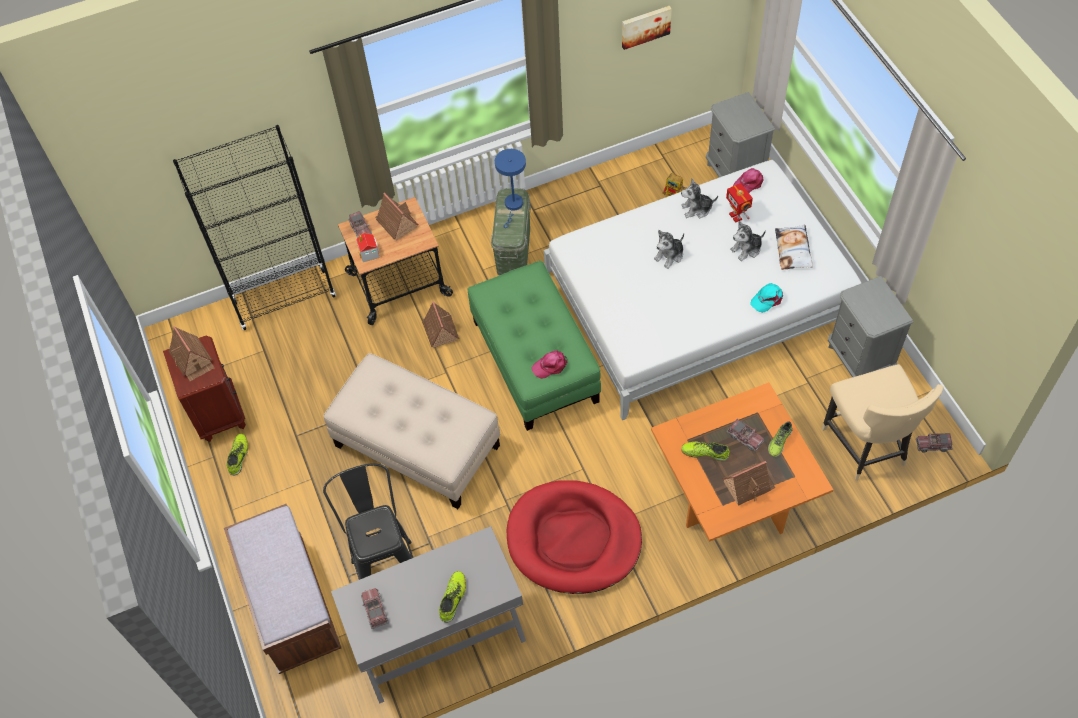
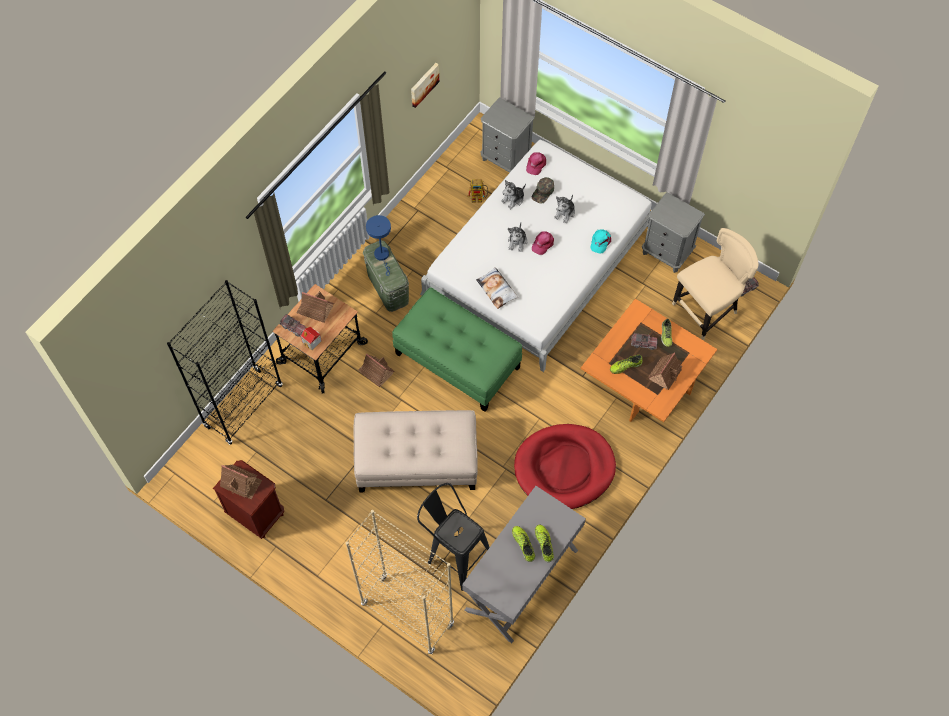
camera: 35 degrees left, 5 degrees up
(239, 456) = (294, 536): shoe -> shoe (523, 544)
(291, 605) = (407, 615): brown bench -> beige bookcase
(375, 610) = (500, 579): toy truck -> none
(550, 366) = (489, 358): pink cap -> pink cap (543, 243)
(736, 216) = (543, 192): toy robot -> green cap
(793, 250) = (595, 199): pillow -> pillow (497, 290)
(866, 447) = (707, 310): beige chair -> beige chair turned 75 degrees counterclockwise

